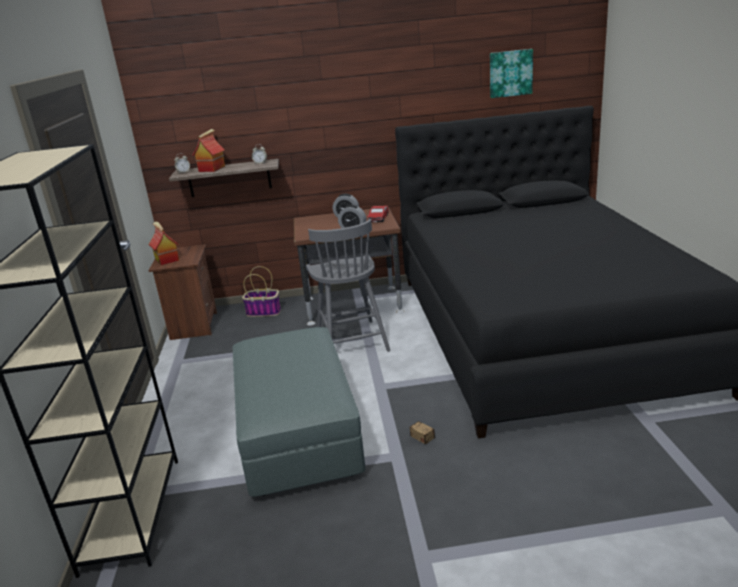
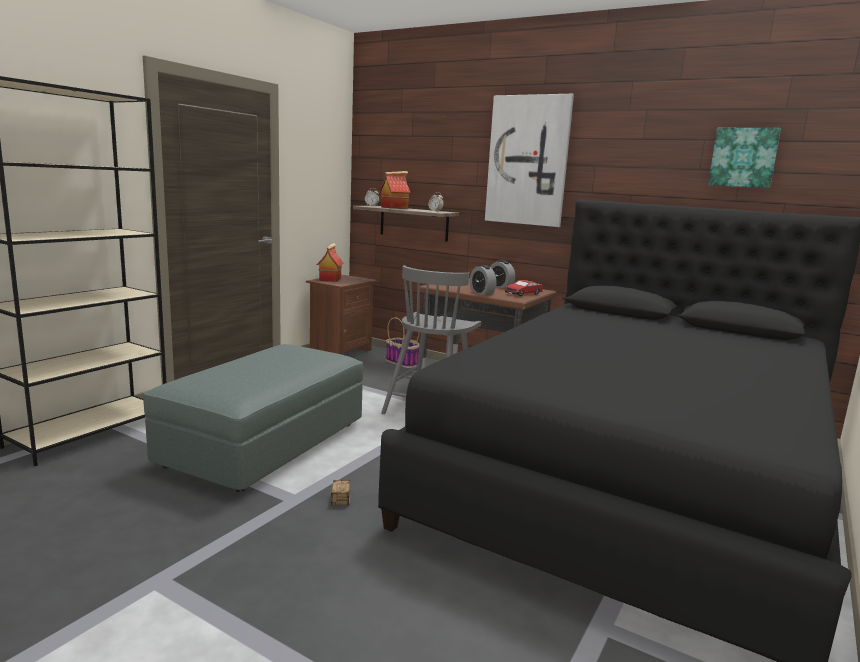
camera: 35 degrees right, 10 degrees down
(338, 99) = (528, 161): none -> picture

